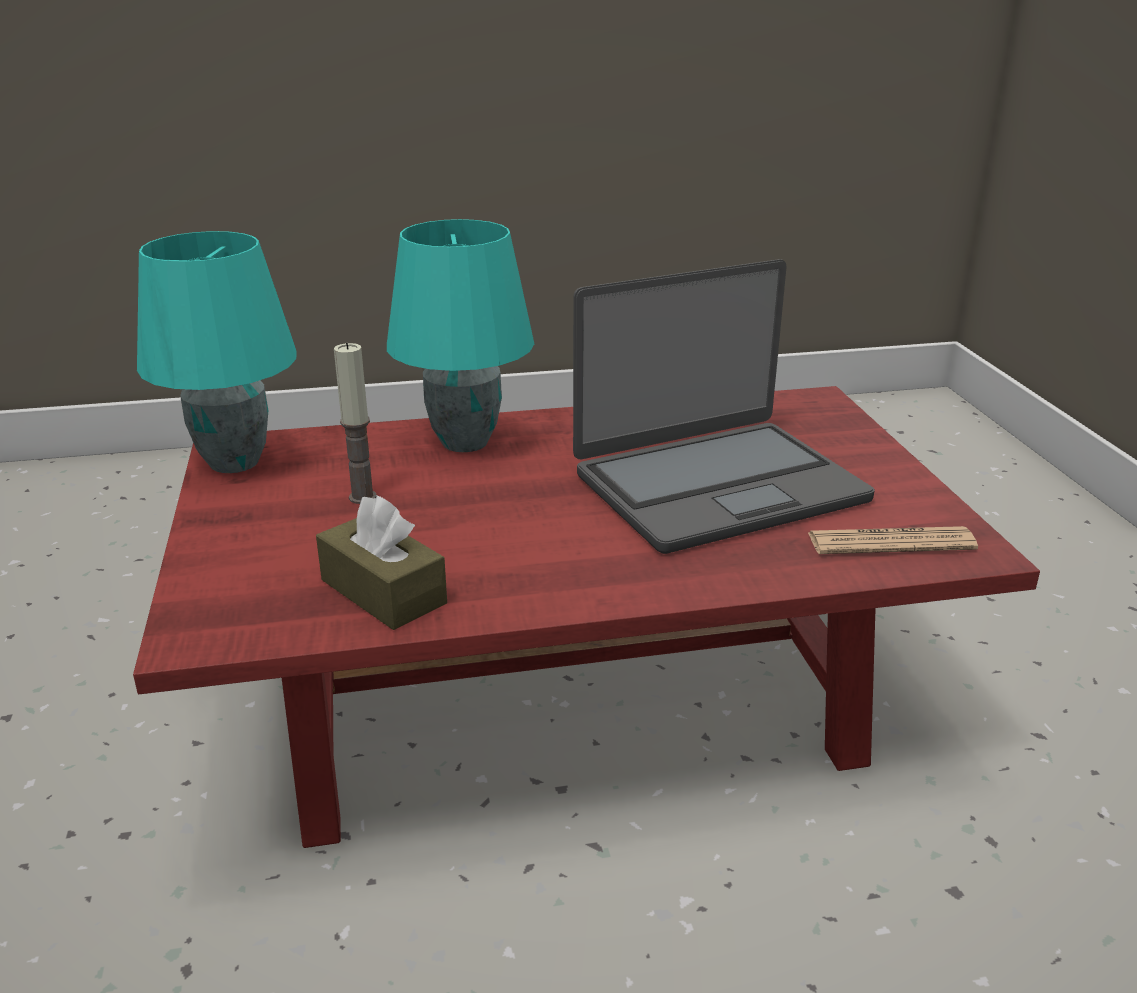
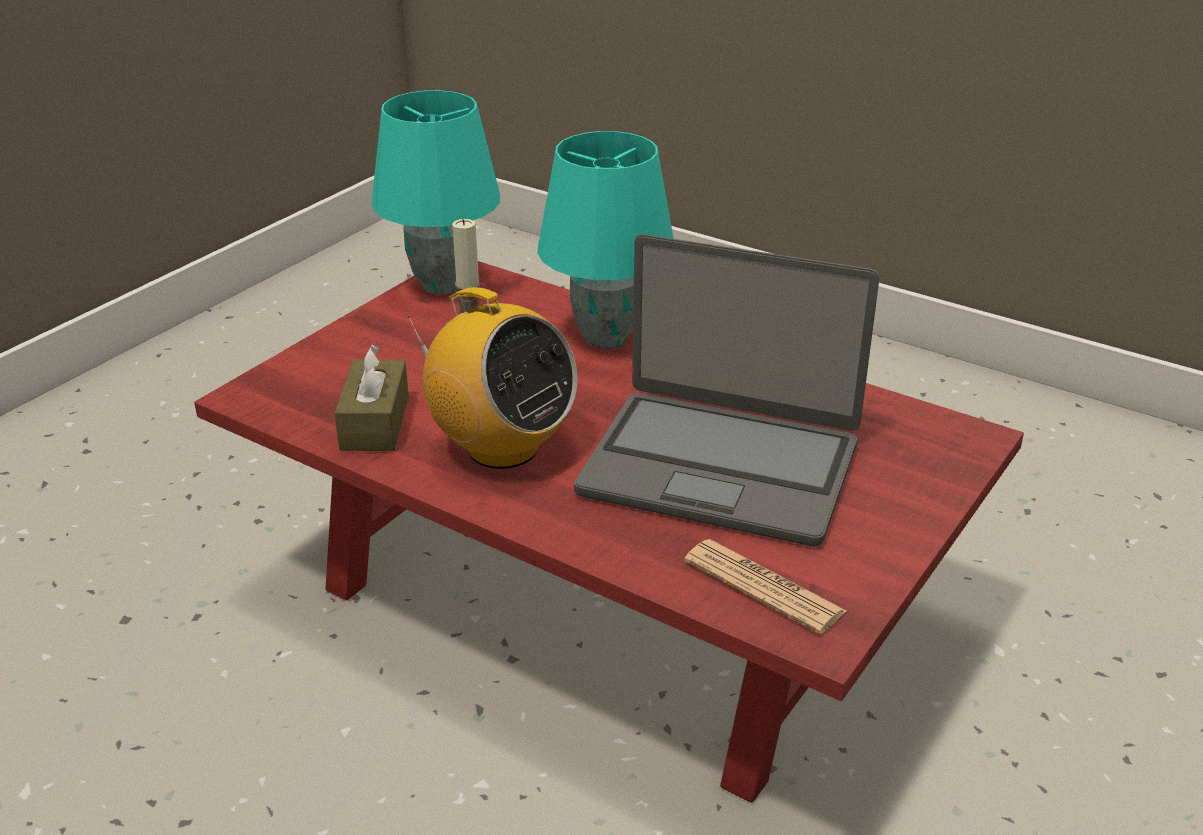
camera: 45 degrees right, 5 degrees up
(536, 554) = (501, 448): none -> radio

